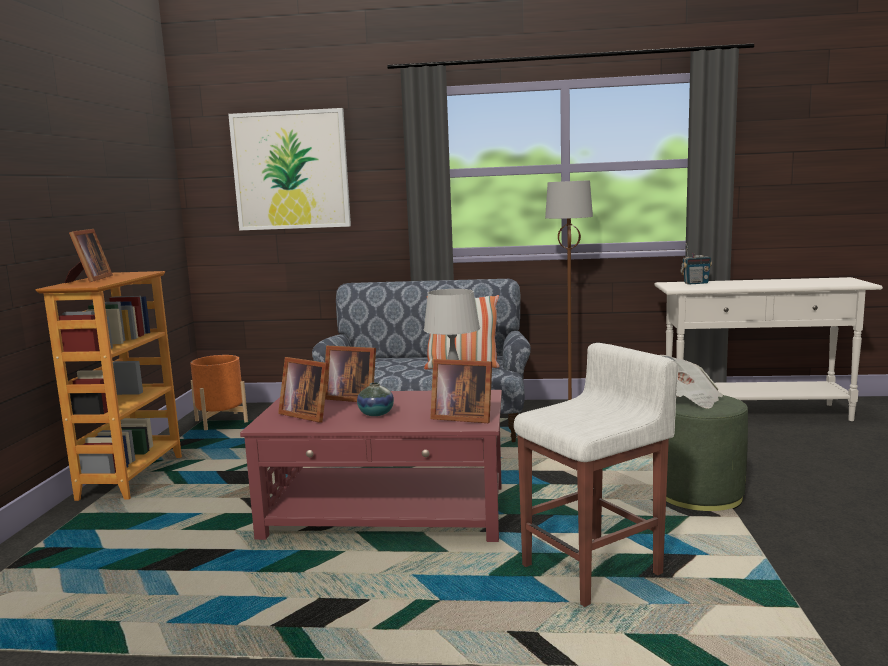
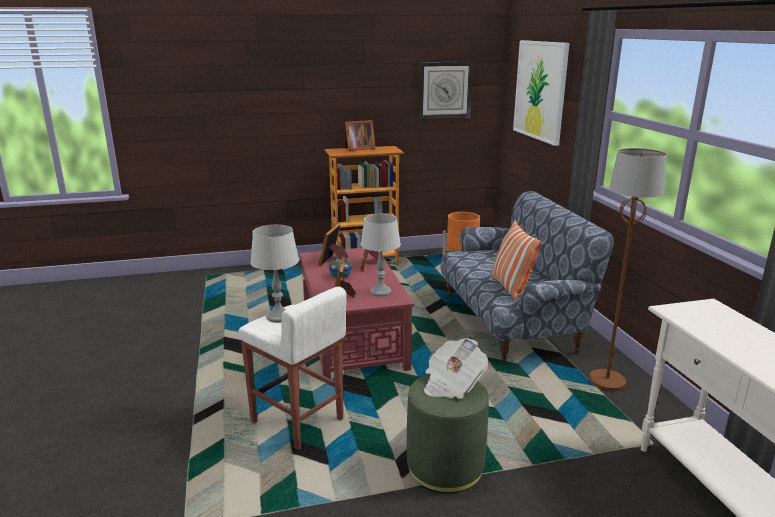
camera: 70 degrees right, 10 degrees up
(138, 184) = (445, 90): none -> wall clock
(562, 419) = (279, 316): none -> grey table lamp
(695, 283) = (726, 319): radio -> none

